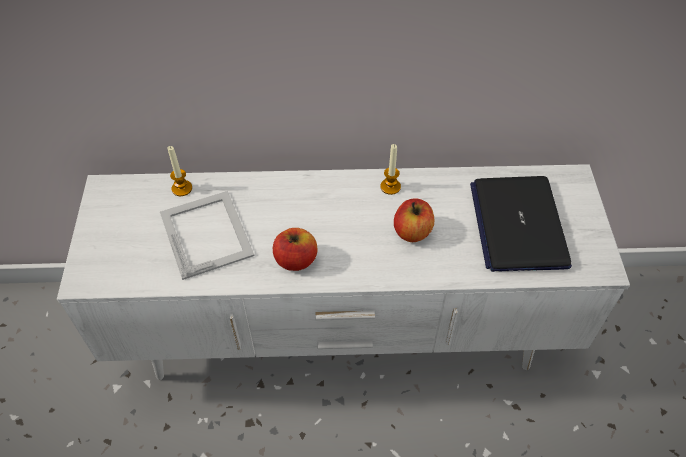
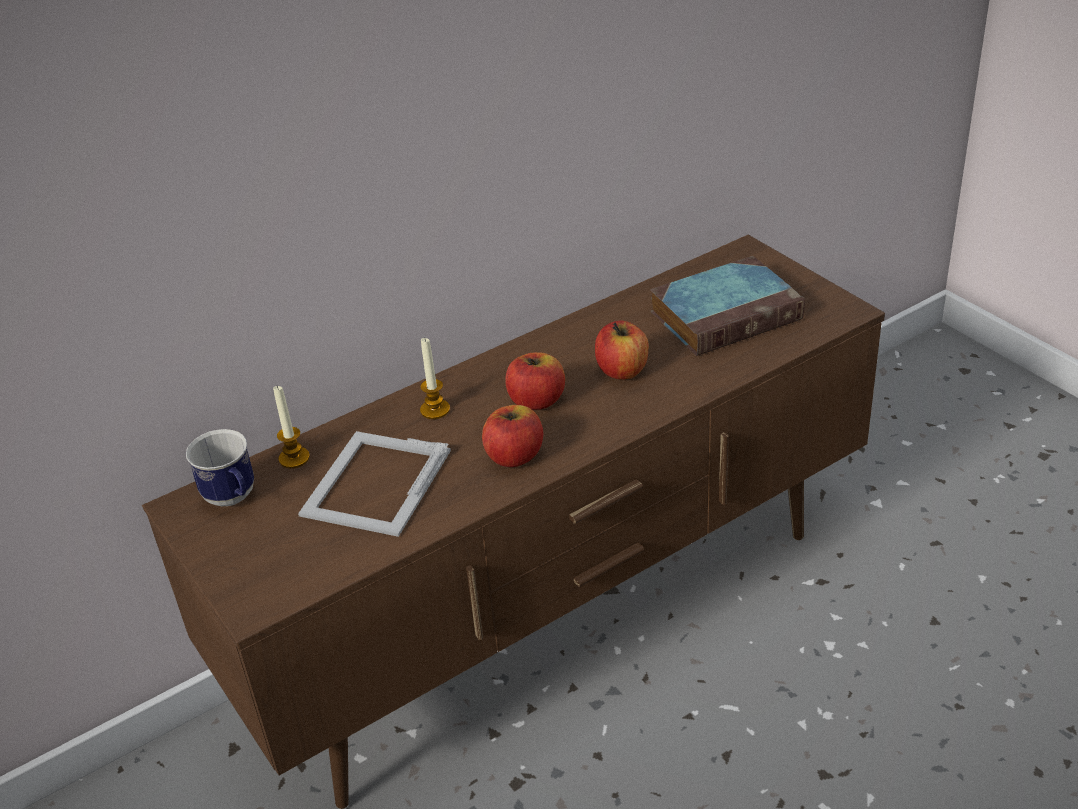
camera: 30 degrees left, 15 degrees down
(131, 199) = (233, 499): none -> mug
(206, 232) = (374, 483): picture frame -> picture frame turned 105 degrees counterclockwise
(342, 225) = (536, 401): none -> apple
(342, 337) = (556, 624): white tv stand -> brown tv stand
(390, 187) = (555, 343): candle -> candle (435, 410)
(518, 224) = (727, 314): laptop -> book

